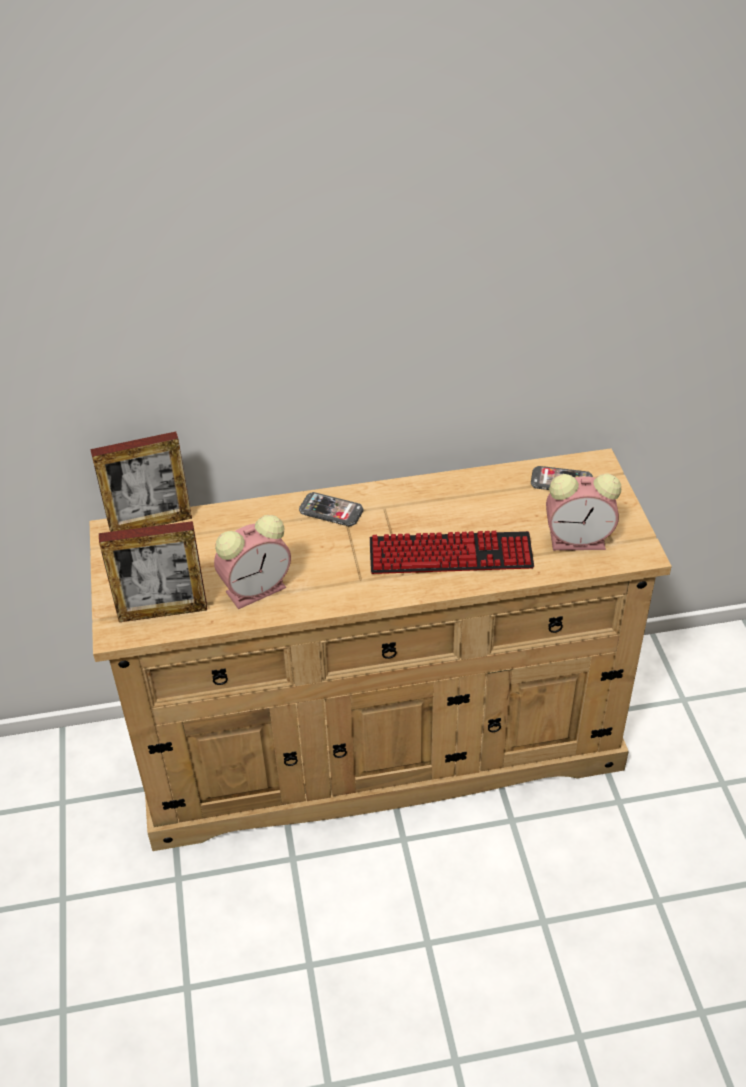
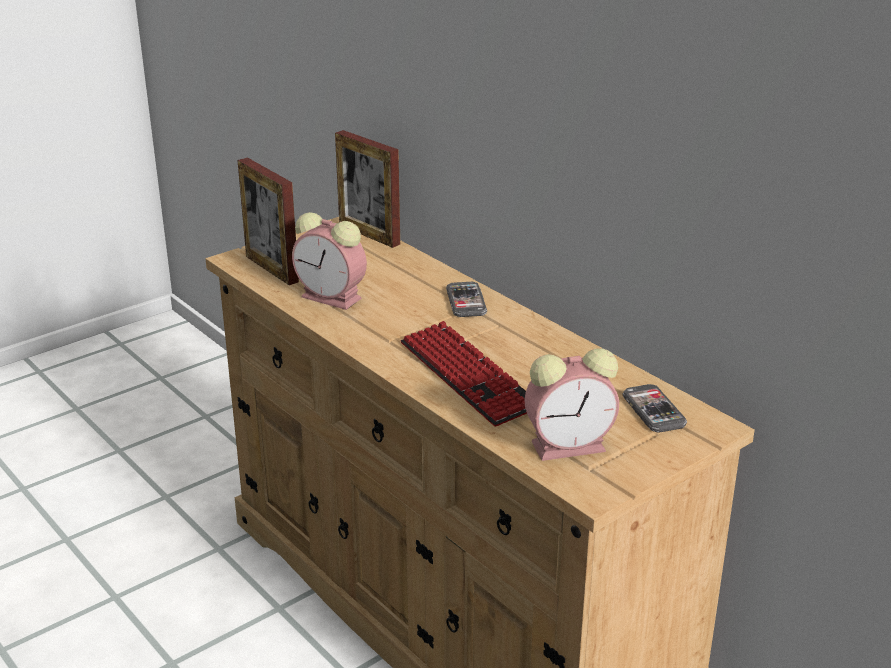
camera: 60 degrees right, 15 degrees down
(580, 540) = (571, 445): alarm clock -> alarm clock turned 75 degrees counterclockwise

